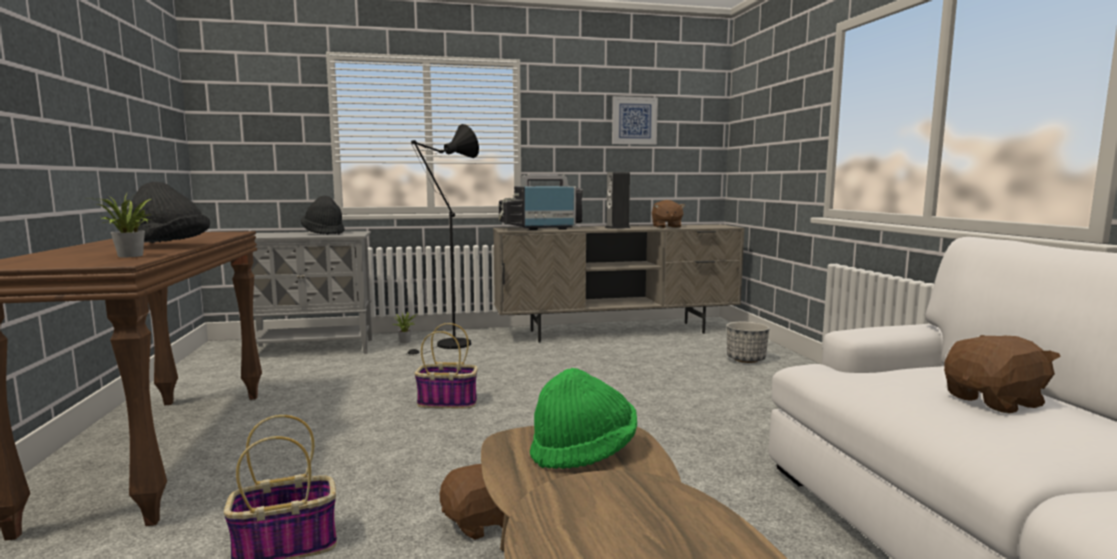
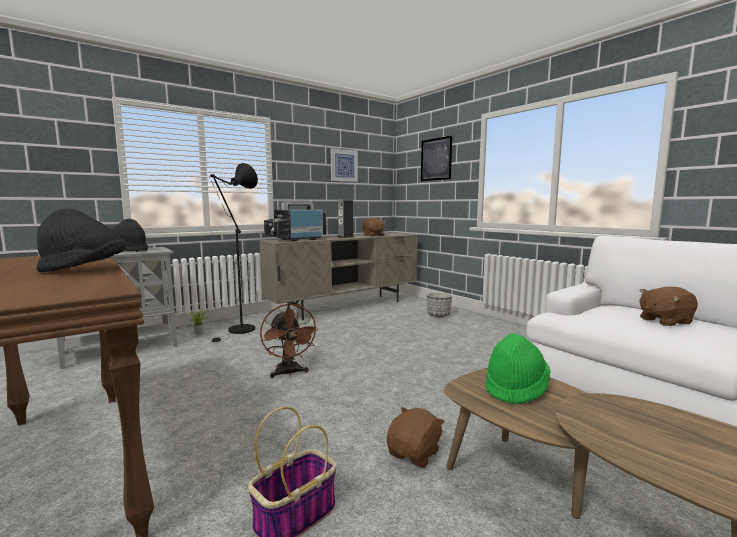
camera: 25 degrees left, 0 degrees up
(130, 256) = (90, 283): potted plant -> none
(448, 402) = (289, 373): basket -> brown fan
(776, 104) = (436, 159): none -> picture
(995, 401) = (664, 321): brown plush toy -> brown plush toy turned 150 degrees counterclockwise

